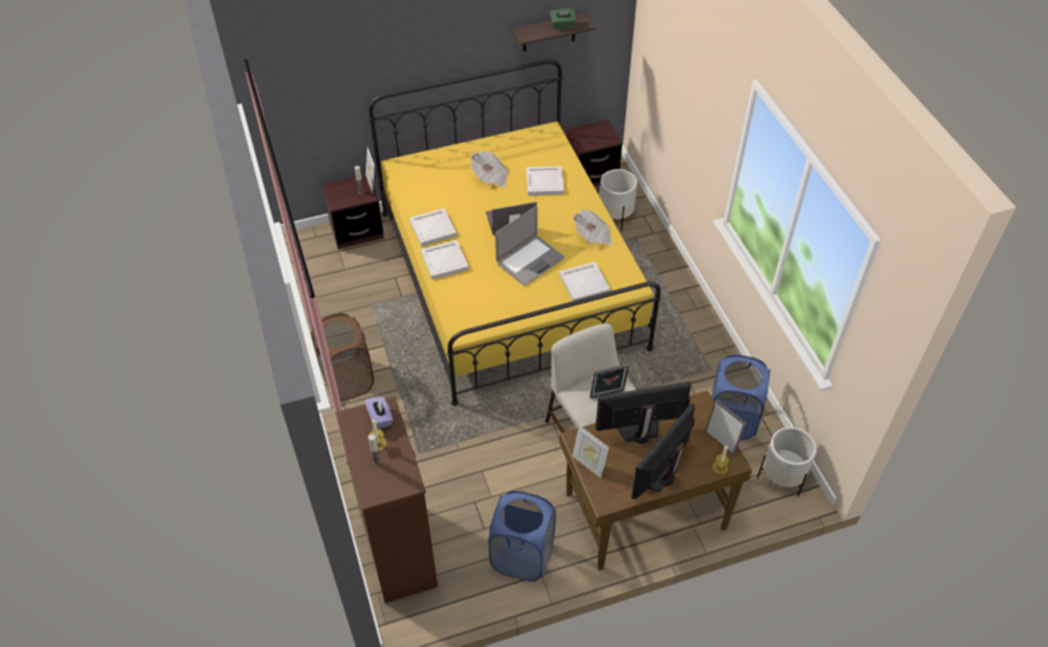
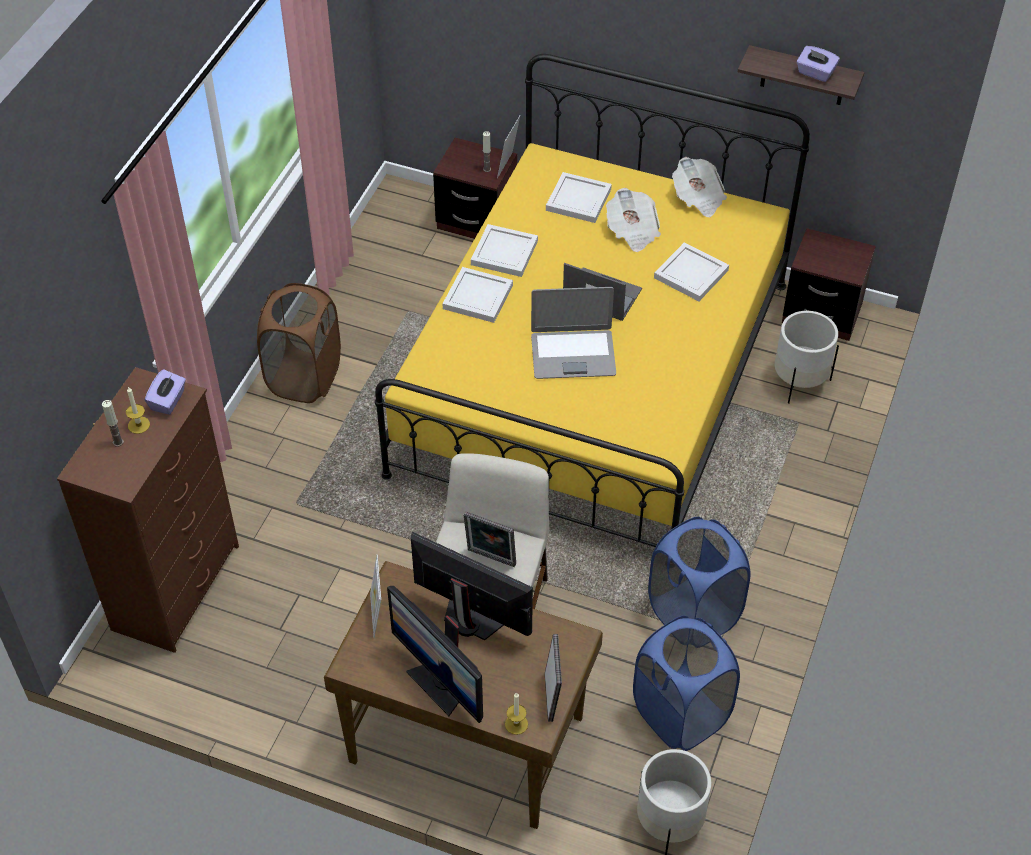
camera: 40 degrees right, 0 degrees up
(522, 557) = (286, 687): blue laundry basket -> blue laundry basket (693, 614)
(563, 25) = (815, 73): green tissue box -> purple tissue box
(583, 283) = (606, 418): white tray -> white tray (578, 199)
(593, 236) = (678, 371): newspaper -> newspaper (698, 198)
(661, 476) = (440, 684): monitor -> monitor turned 120 degrees counterclockwise

